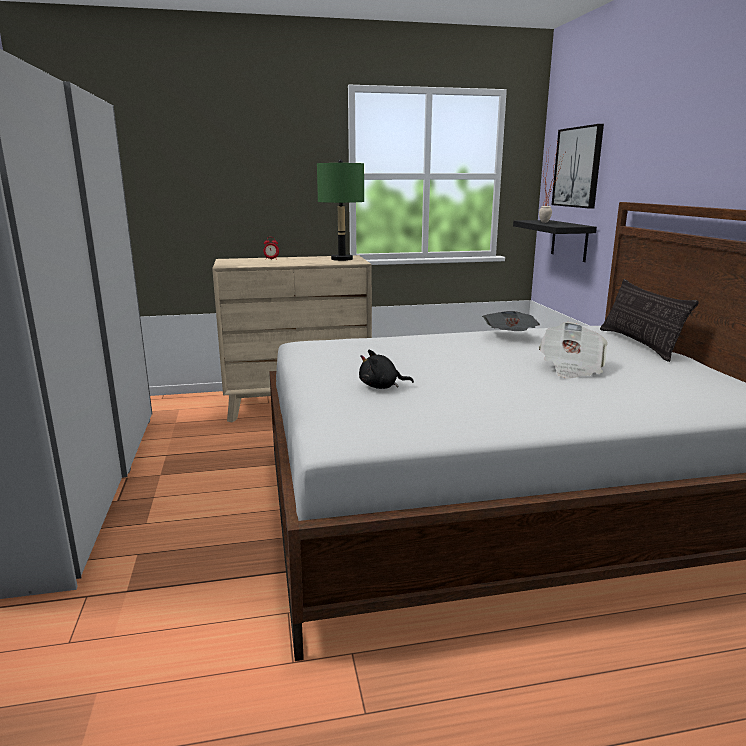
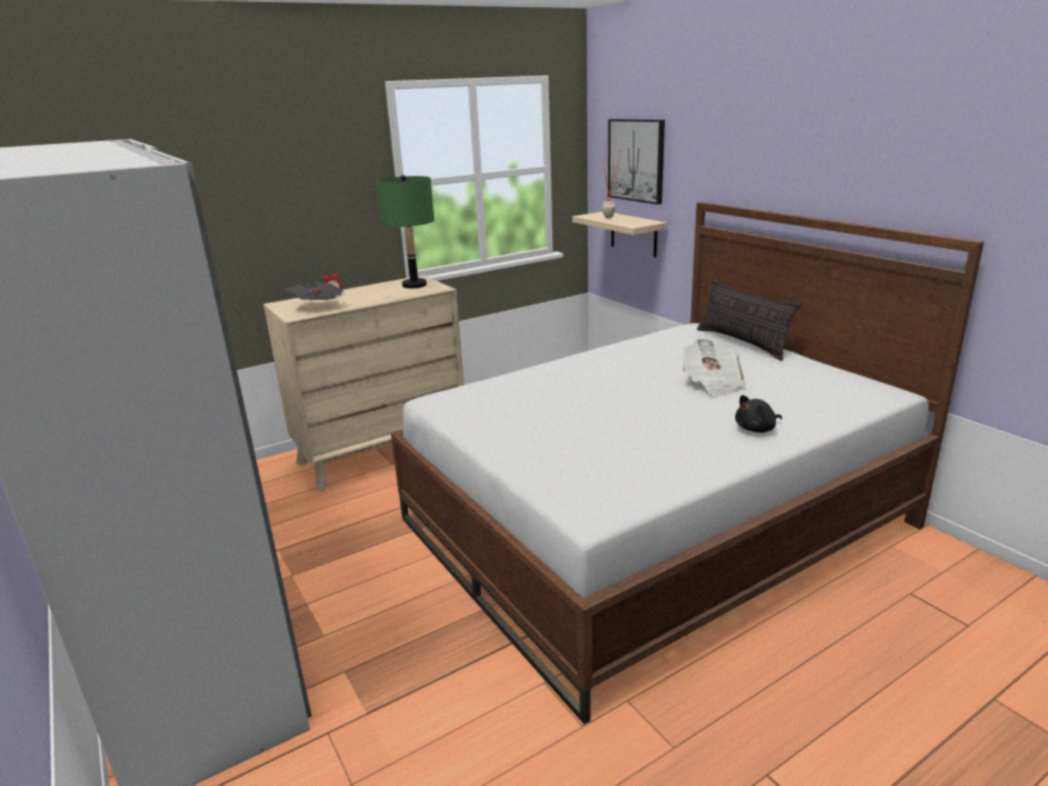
camera: 20 degrees left, 5 degrees up
(381, 387) = (570, 440): black plush toy -> black plush toy (757, 429)
(510, 337) = (628, 353): newspaper -> newspaper (318, 307)
(569, 240) = (633, 234): black shelf -> beige shelf

